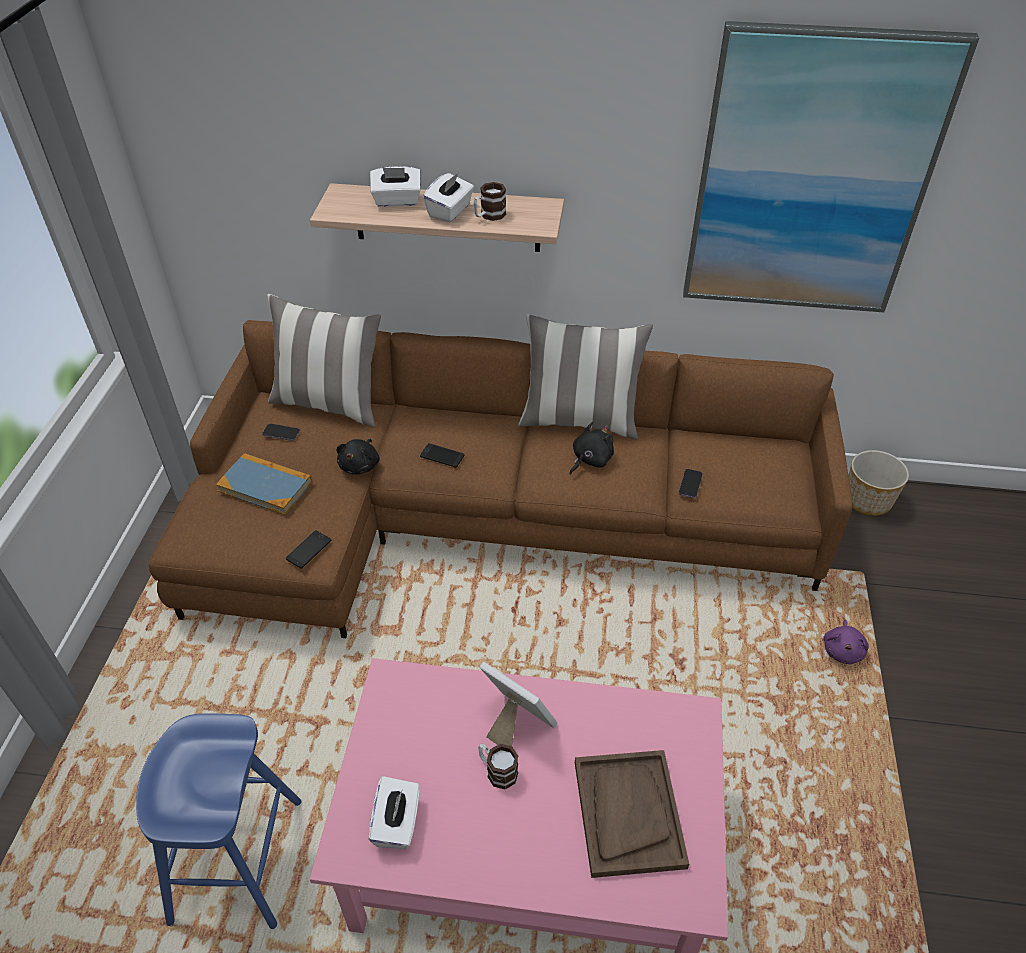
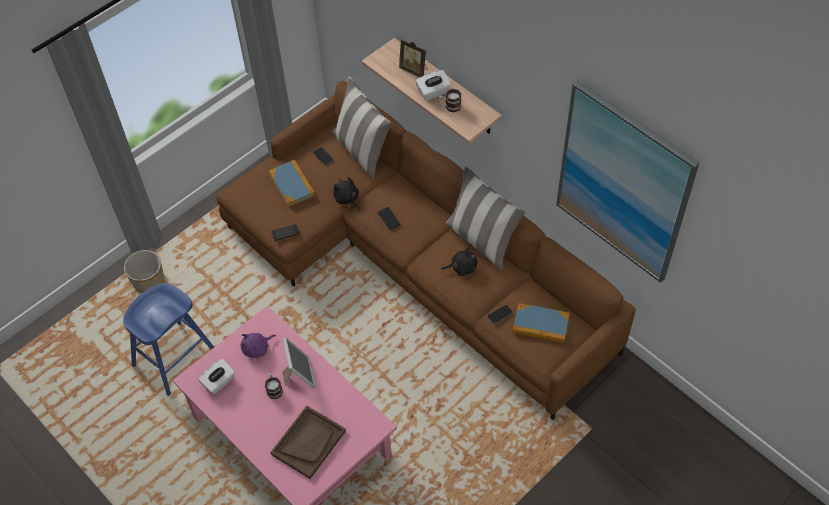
camera: 40 degrees right, 10 degrees up
(360, 465) = (347, 199): black plush toy -> black plush toy turned 90 degrees clockwise
(397, 201) = (414, 70): white tissue box -> picture frame
(746, 467) = (540, 324): none -> book
(842, 650) = (531, 458): purple plush toy -> purple plush toy (257, 348)
(868, 499) = (647, 391): planter -> planter (149, 281)

